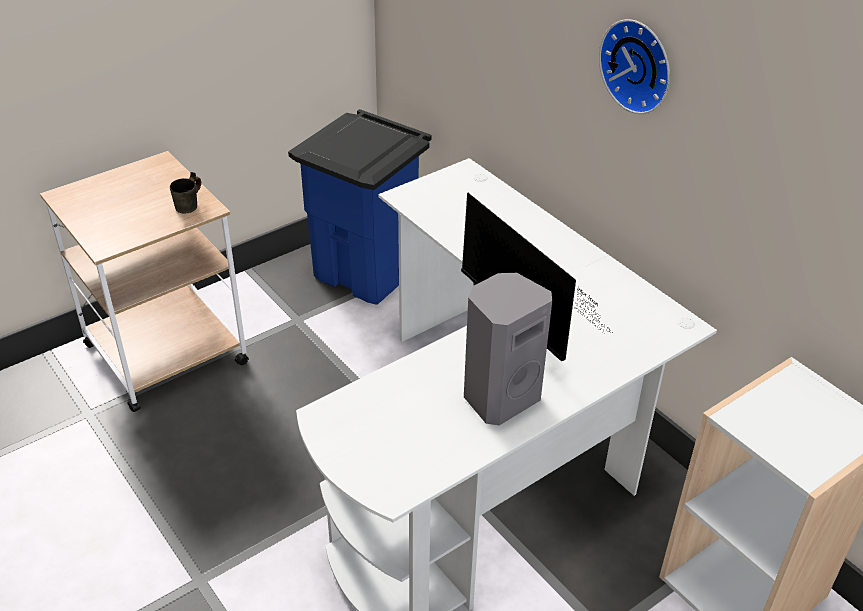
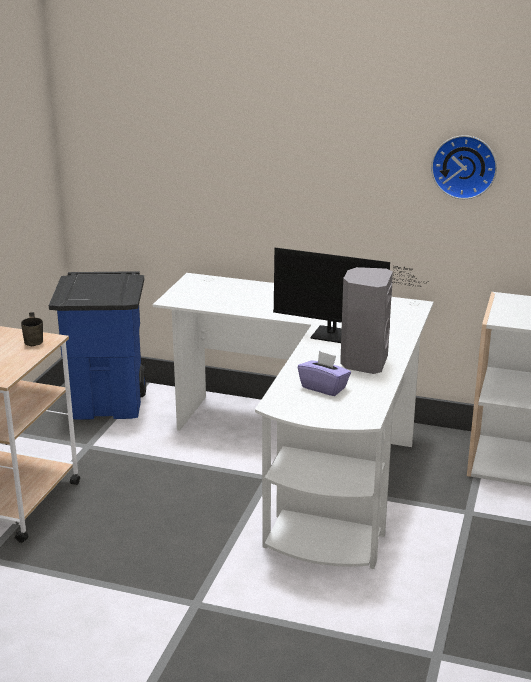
camera: 35 degrees left, 15 degrees down
(406, 415) = (324, 387): none -> purple tissue box
(639, 65) = (335, 147): wall clock -> wall clock (464, 166)

